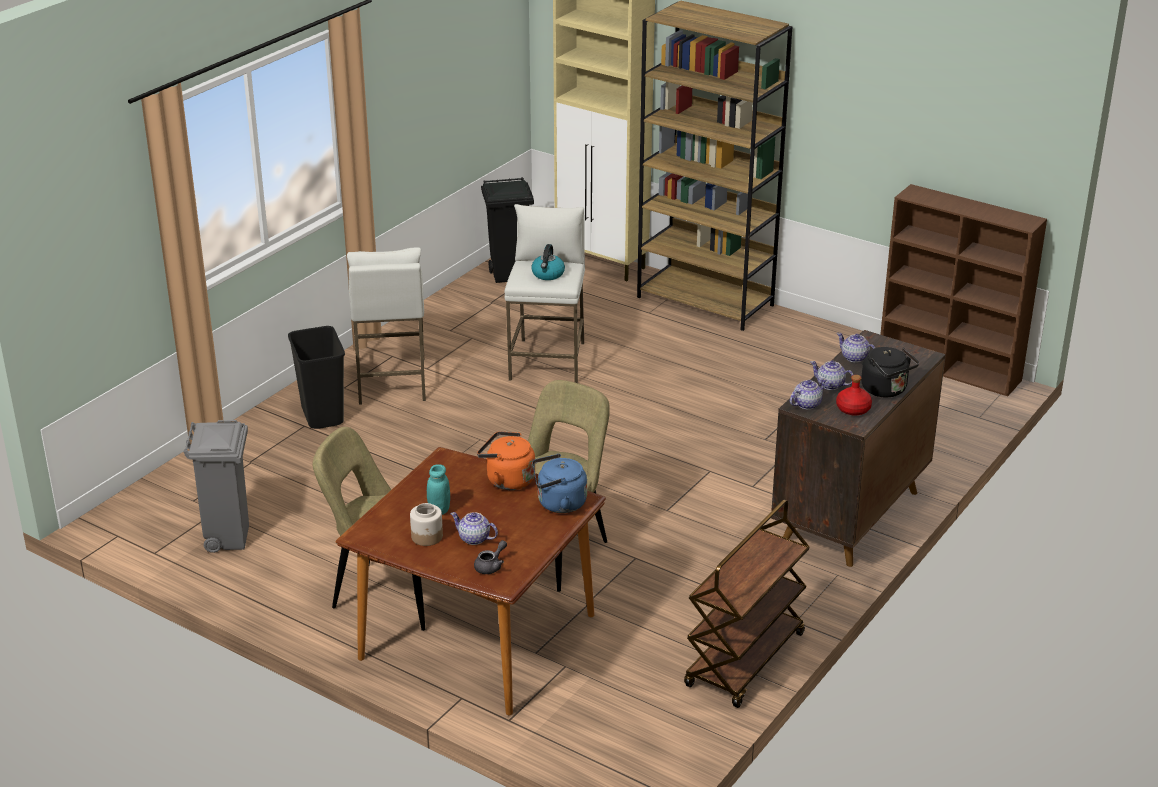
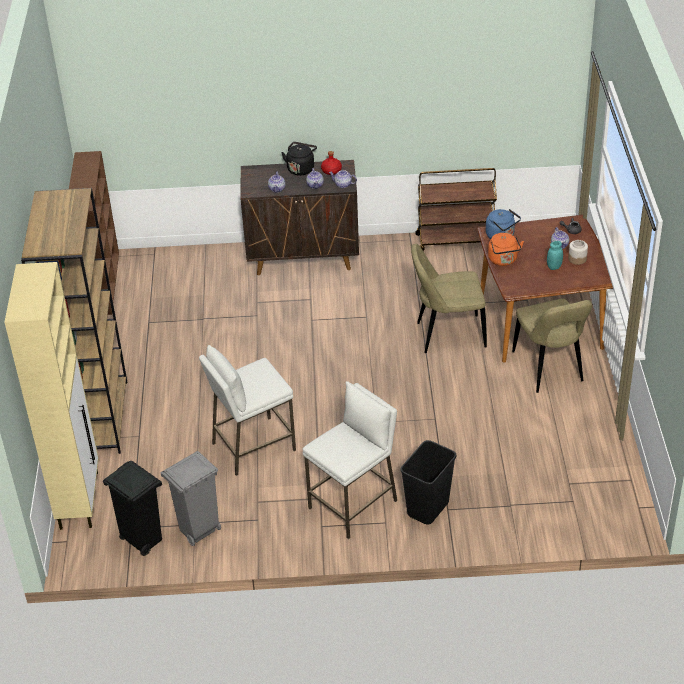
camera: 125 degrees left, 10 degrees up
(228, 538) = (583, 460): grey trash can -> grey trash can (198, 531)
(548, 274) = (257, 377): kettle -> none

